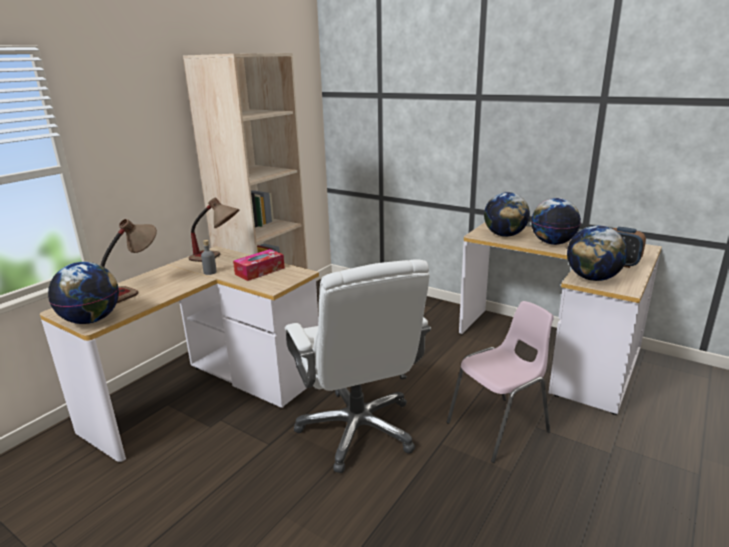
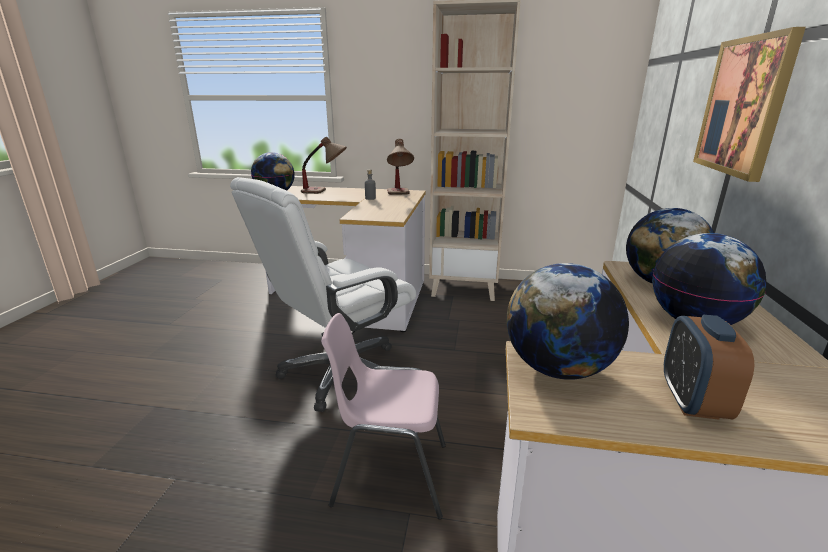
camera: 65 degrees right, 0 degrees up
(260, 271) = (385, 208): tissue box -> none
(478, 131) = (744, 106): none -> picture
(499, 428) = (389, 474): pink chair -> pink chair turned 150 degrees clockwise

